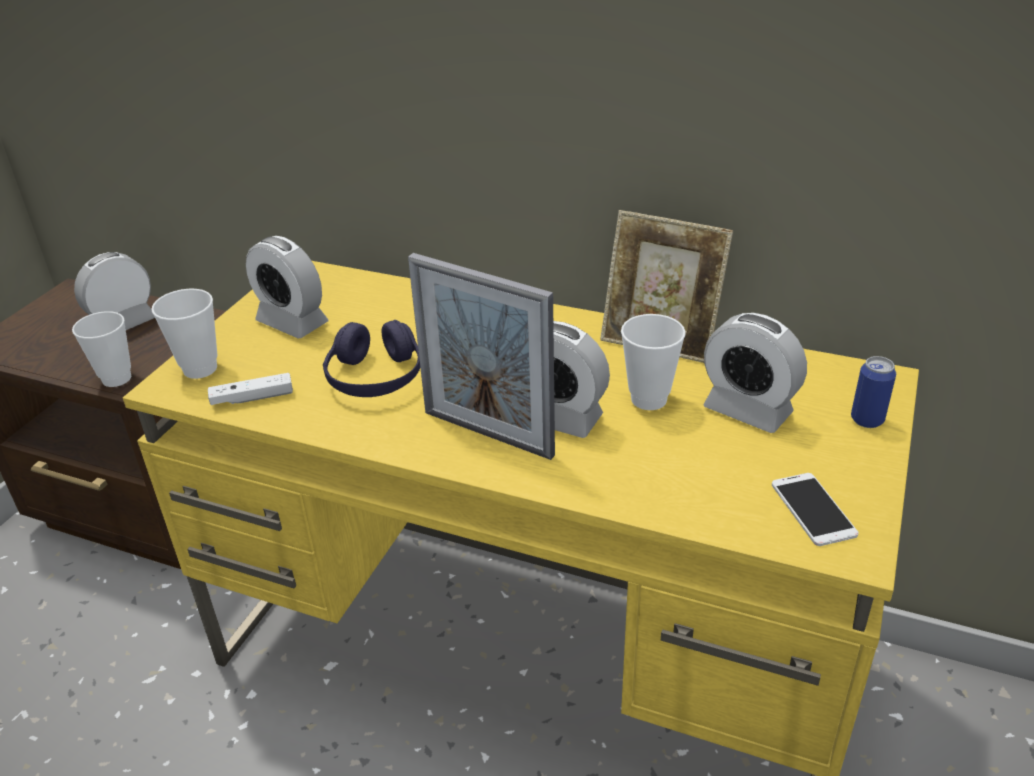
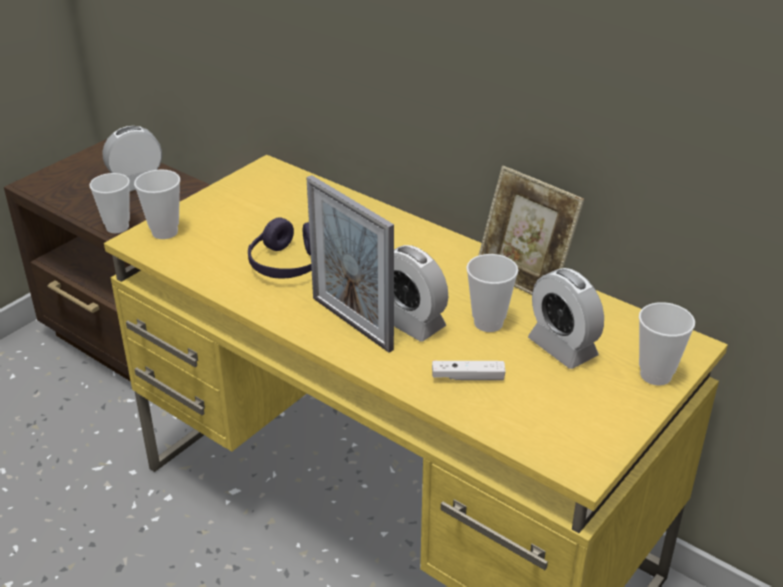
camera: 15 degrees right, 0 degrees up
(252, 398) = (193, 262): white game controller -> white game controller (468, 377)
(292, 322) = (245, 208): alarm clock -> none
(813, 509) = (568, 432): phone -> none
(867, 420) = (655, 375): can -> cup

